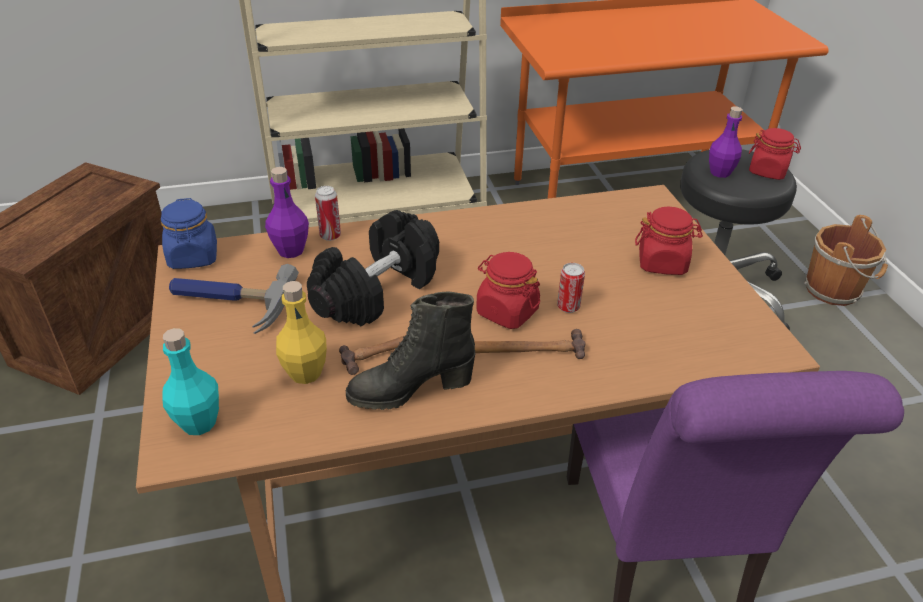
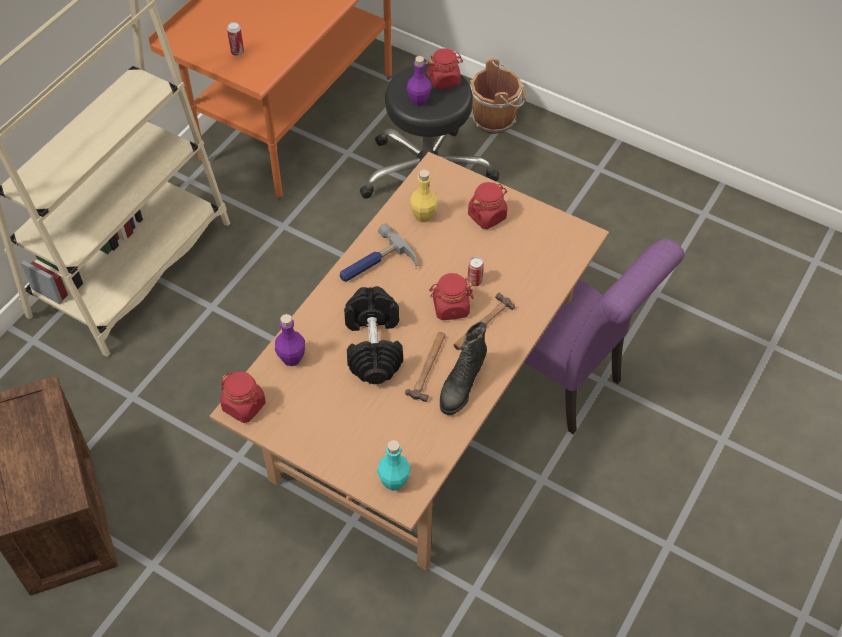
camera: 45 degrees left, 15 degrees up
(193, 257) = (244, 406): blue jar -> red jar
(228, 302) = (309, 415): hammer -> hammer (375, 265)
(305, 373) = (404, 418): yellow bottle -> yellow bottle (423, 215)
(330, 236) = (298, 331): can -> can (237, 52)

